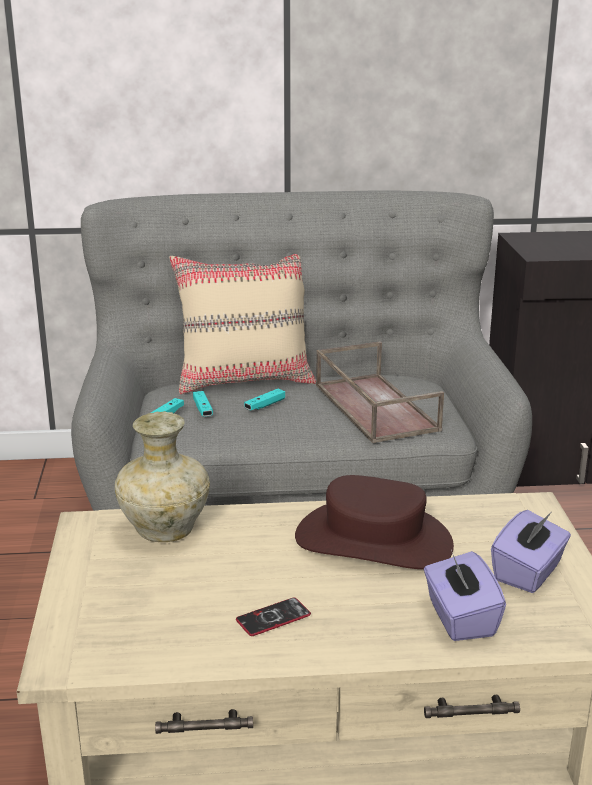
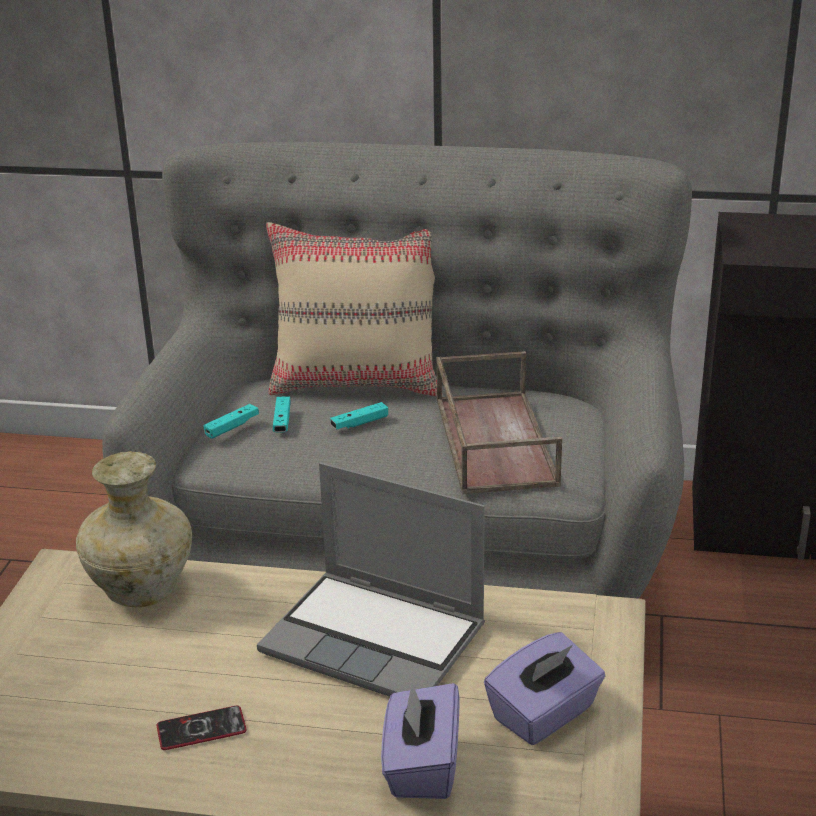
camera: 15 degrees right, 5 degrees up
(373, 540) = (377, 639): brown hat -> laptop

